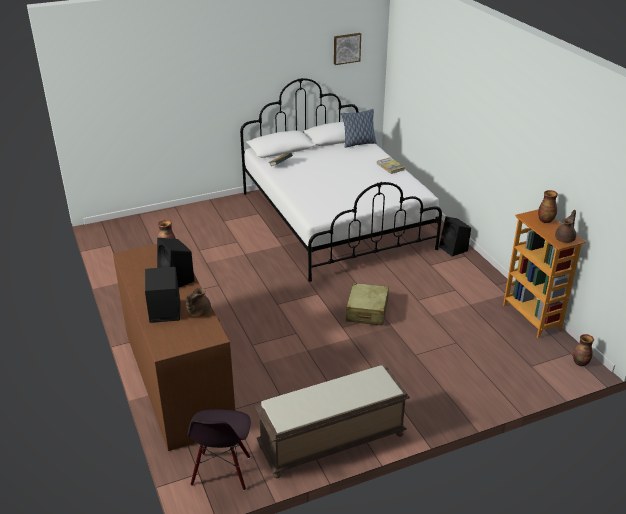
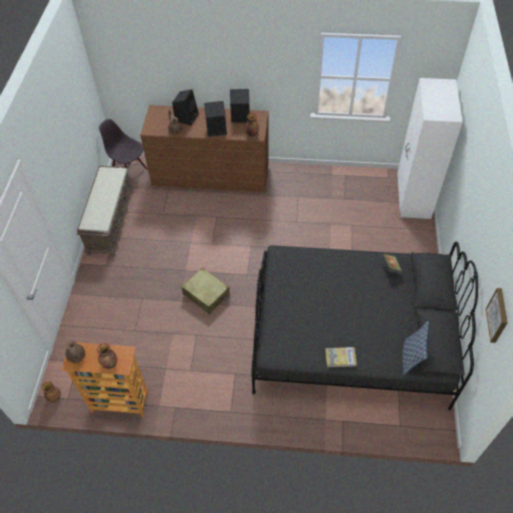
camera: 120 degrees right, 20 degrees up
(135, 225) = (412, 197): none -> white wardrobe
(335, 220) = (350, 338): white bed -> black bed
(454, 249) = (246, 410): black speaker -> black speaker (239, 117)

